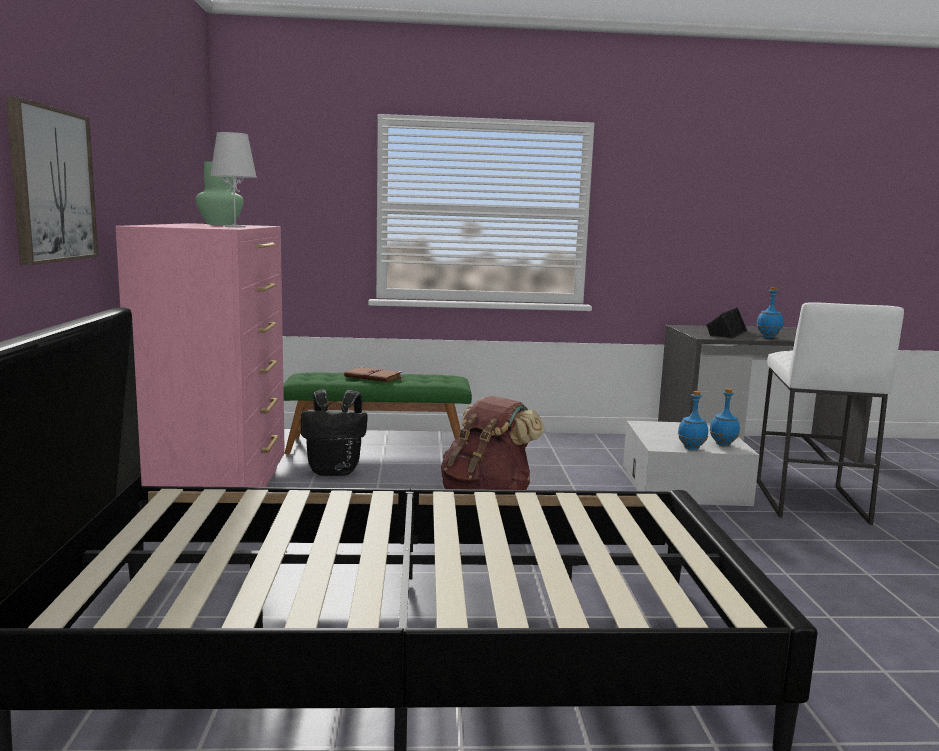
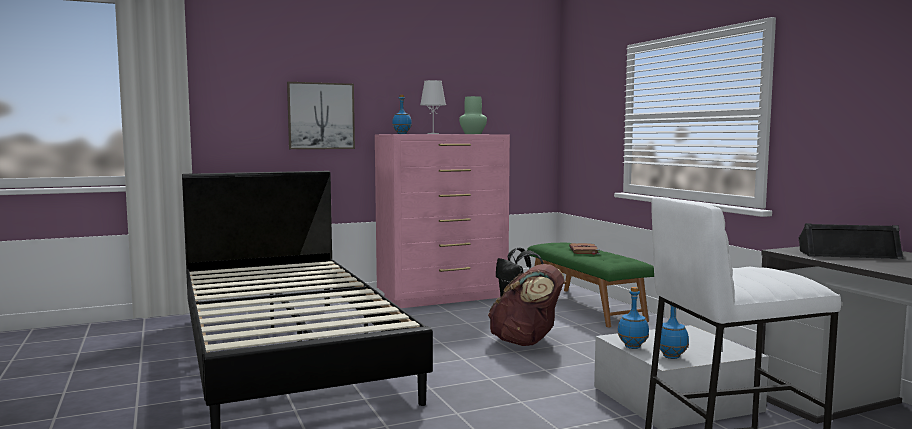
camera: 70 degrees right, 5 degrees down
(768, 337) = (869, 264): blue bottle -> blue bottle (402, 134)

